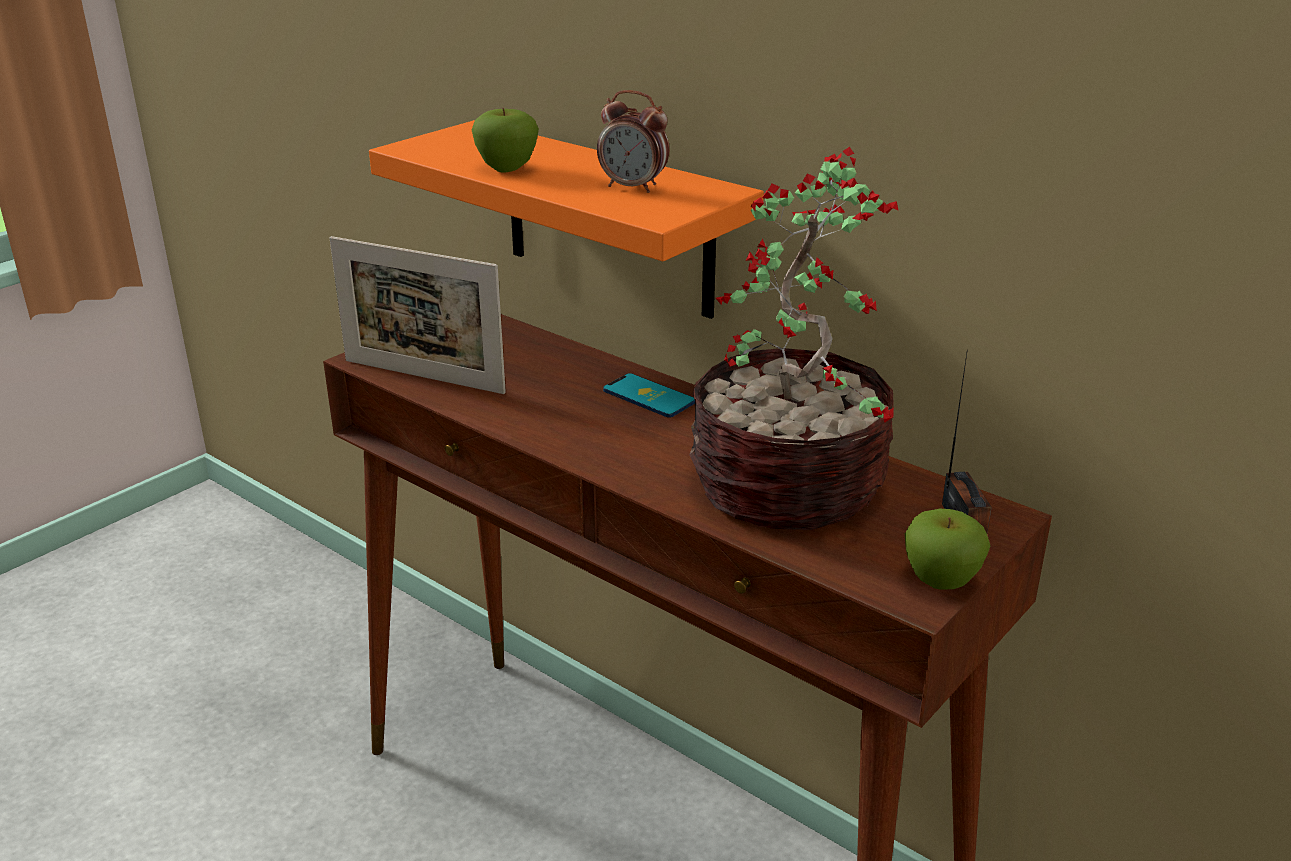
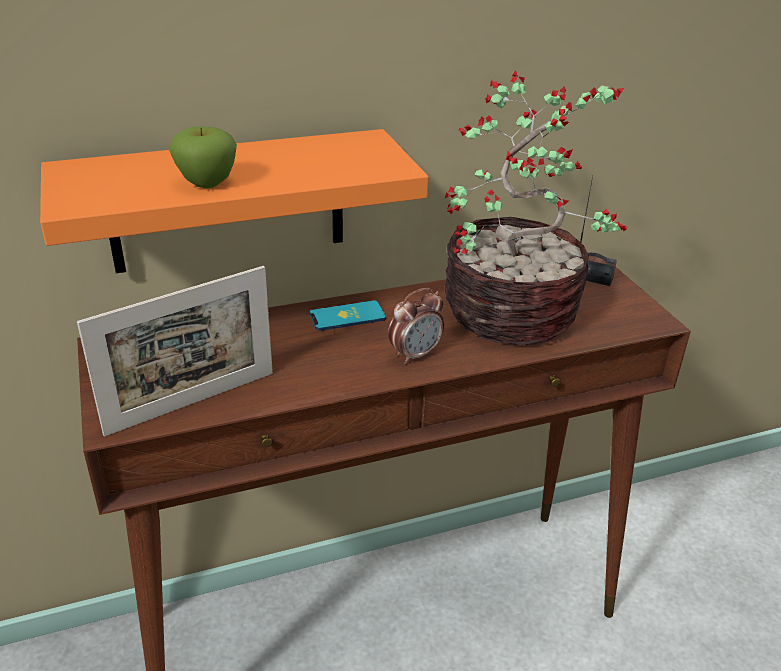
camera: 60 degrees left, 5 degrees up
(633, 187) = (323, 158): alarm clock -> alarm clock (415, 355)
(941, 581) = (643, 308): apple -> none

